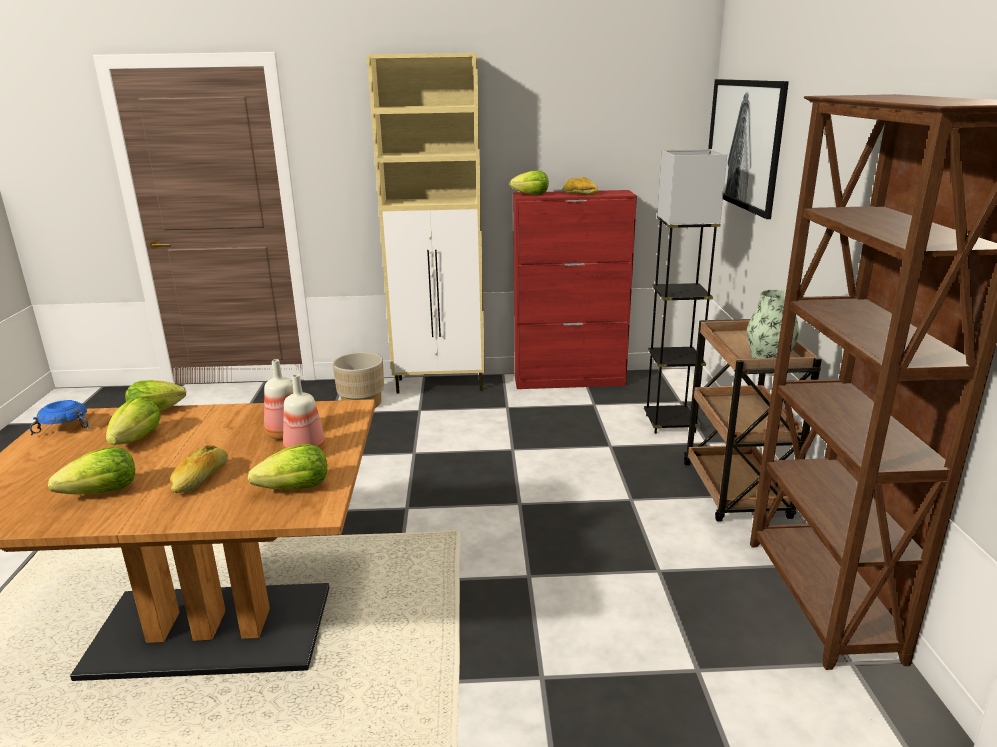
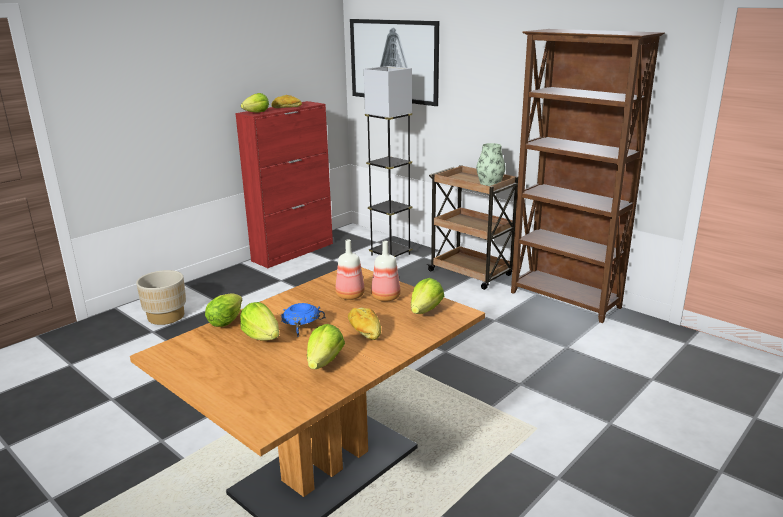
camera: 45 degrees left, 0 degrees up
(66, 428) = (183, 356): blue bowl -> blue bowl (302, 326)
(441, 385) = (207, 284): beige cabinet -> none

